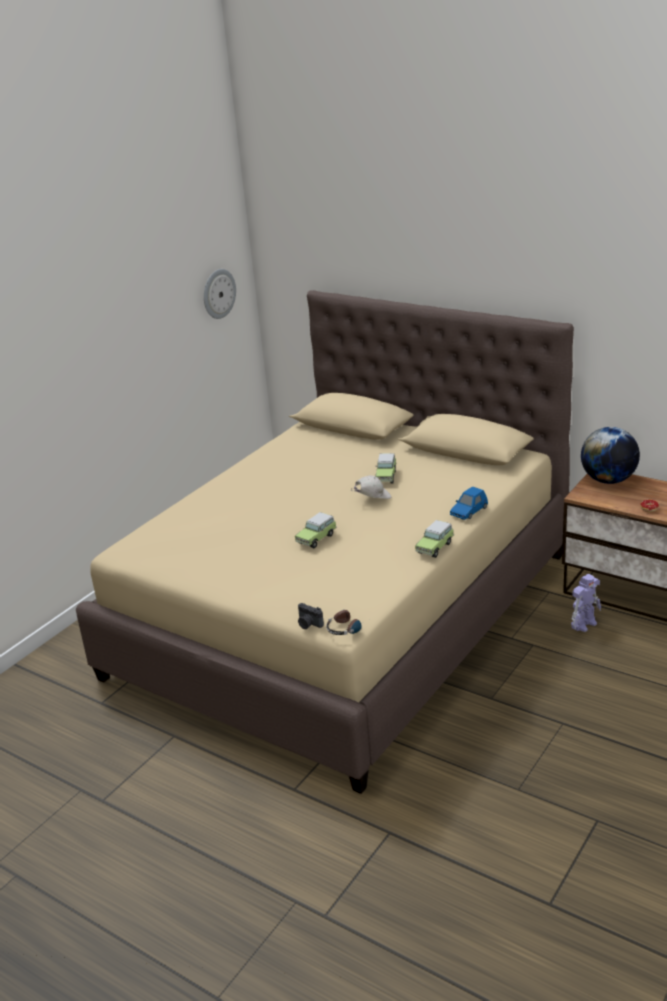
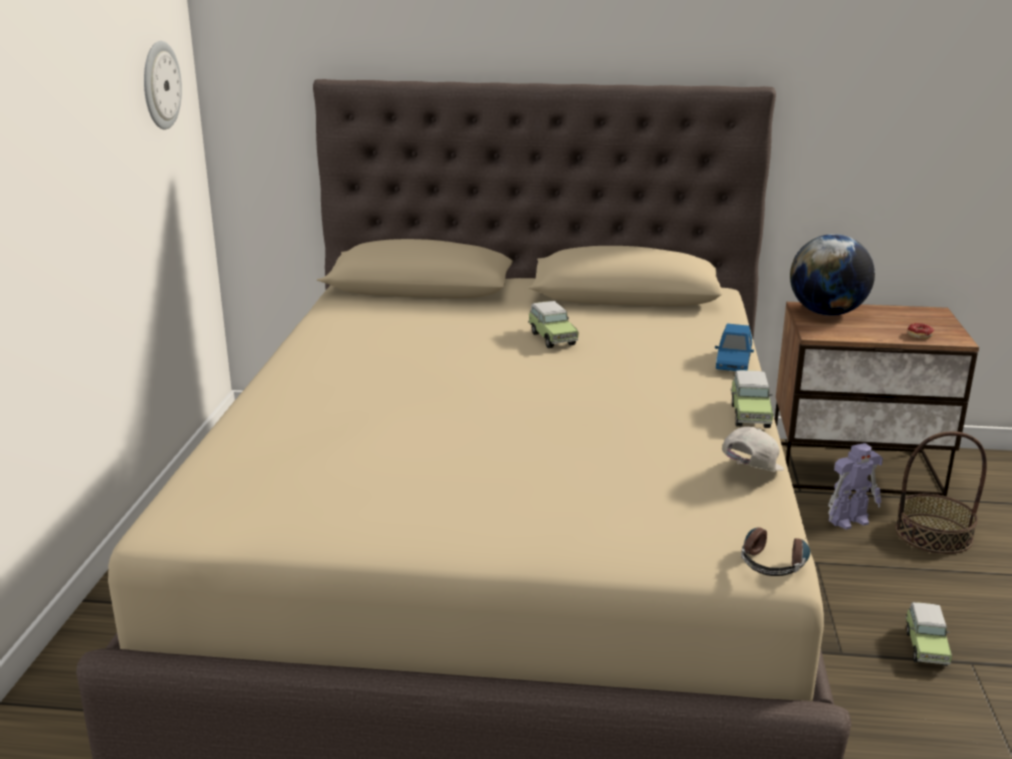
camera: 30 degrees left, 5 degrees down
(308, 624) = (699, 571): camera -> none
(317, 538) = (546, 434): toy car -> toy car (925, 646)
(372, 498) = (566, 368): white cap -> white cap (748, 475)
(584, 624) = (850, 520): toy robot -> toy robot turned 45 degrees clockwise
(631, 645) = (933, 534): none -> basket

